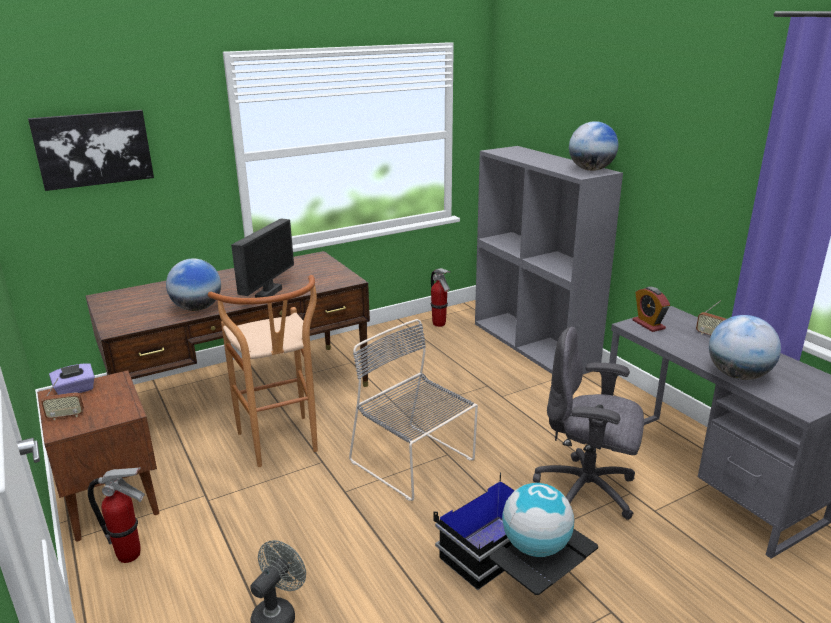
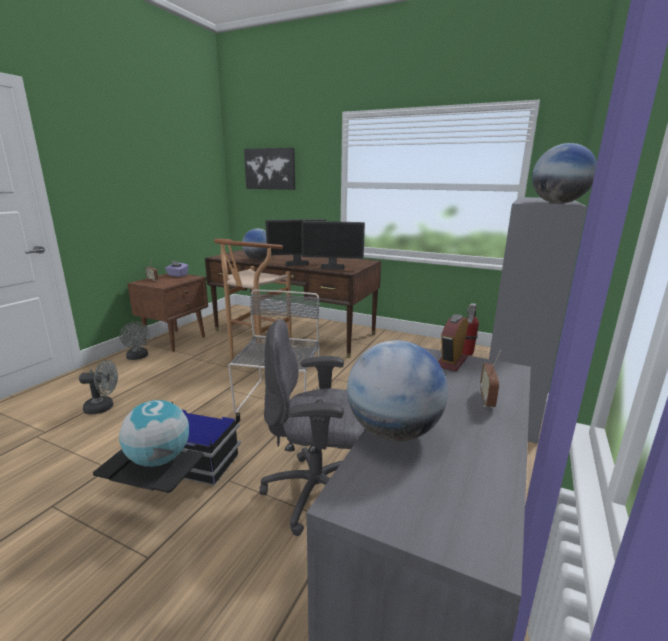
camera: 55 degrees right, 5 degrees down
(130, 555) = (138, 357): fire extinguisher -> grey fan
(321, 282) = (332, 268): none -> monitor
(587, 491) = (317, 492): grey office chair -> grey office chair turned 75 degrees counterclockwise

